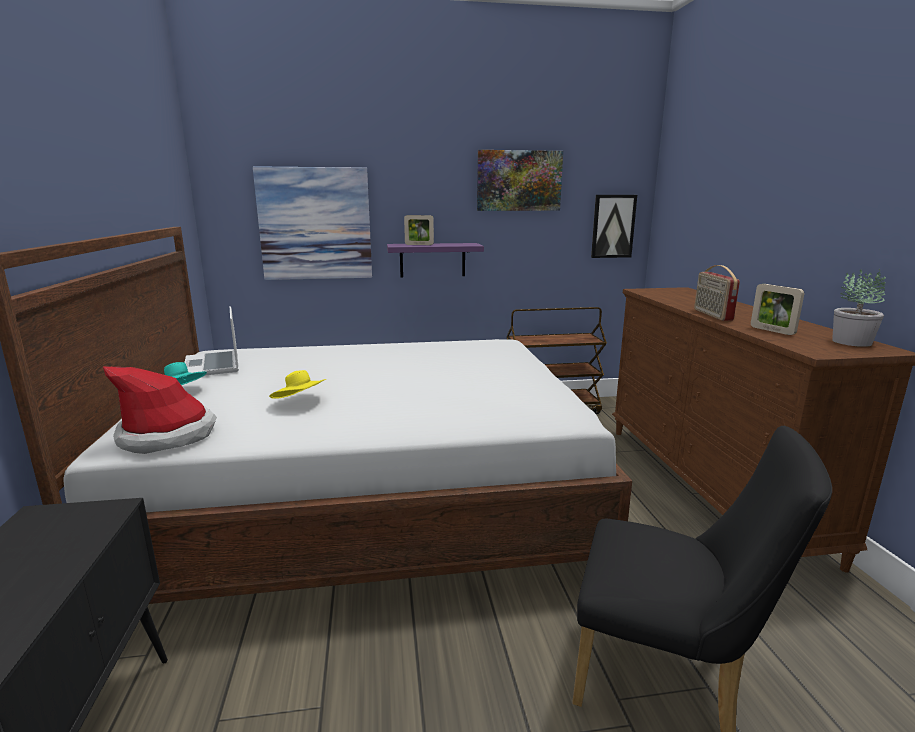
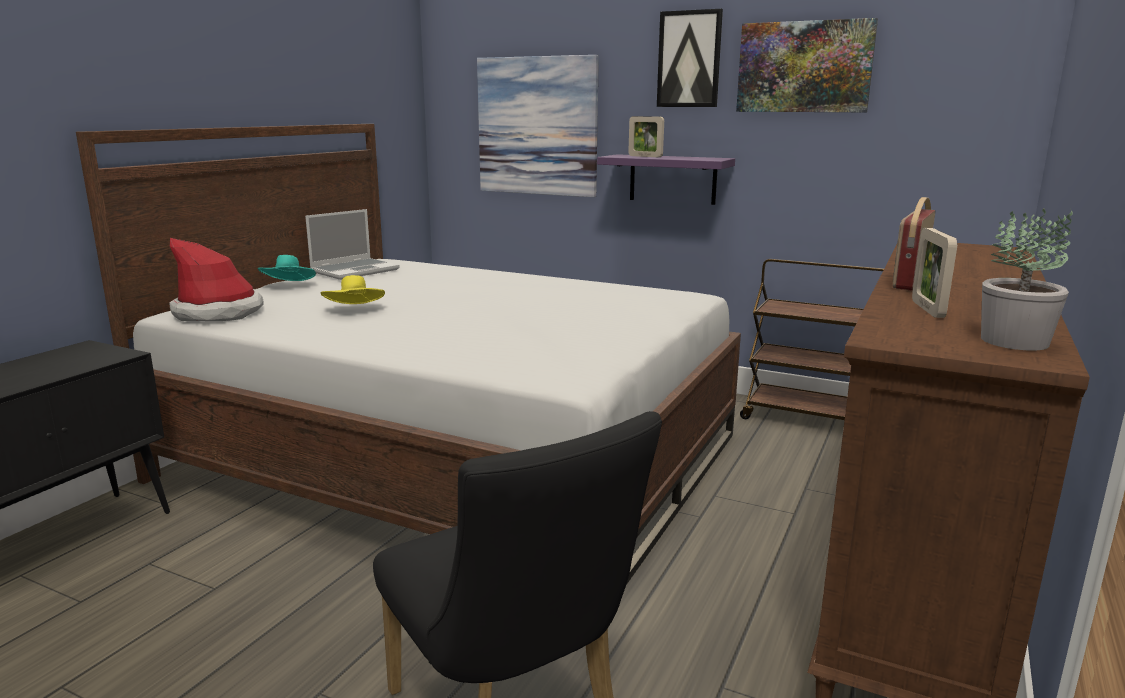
camera: 35 degrees right, 0 degrees up
(213, 366) = (355, 270): laptop -> laptop turned 150 degrees counterclockwise
(613, 226) = (967, 140): picture -> picture (689, 59)

